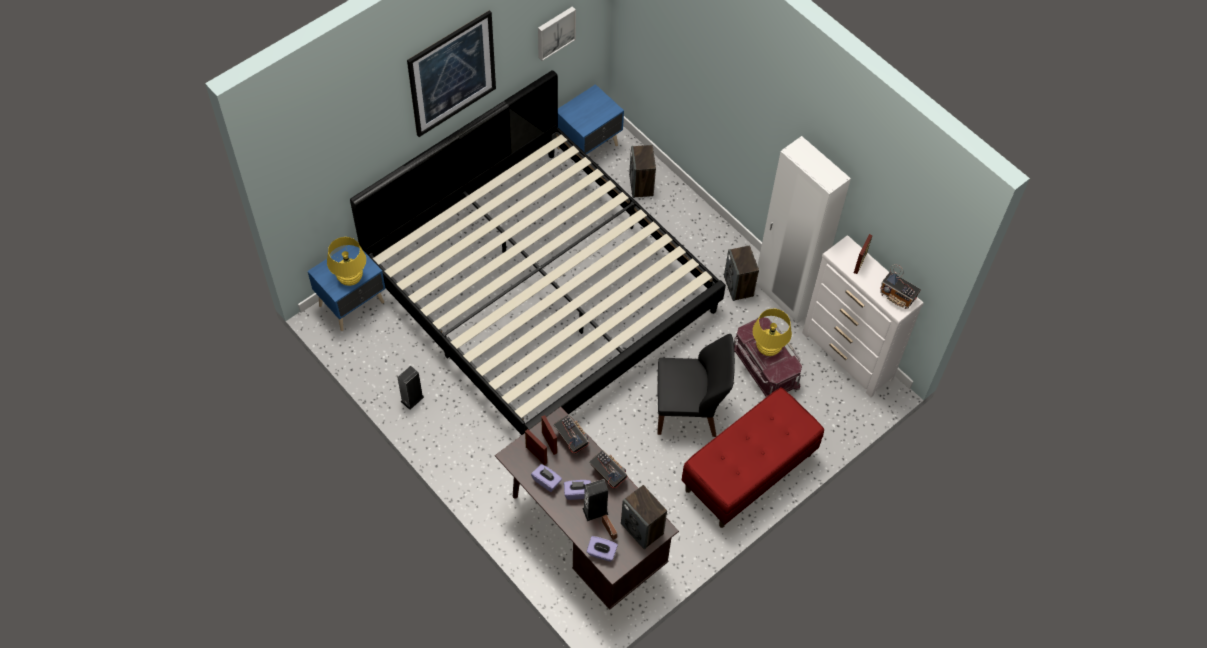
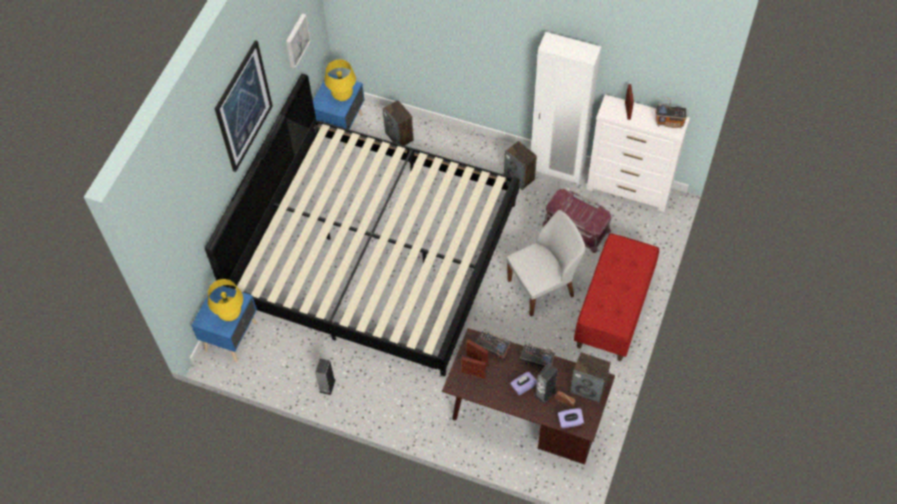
camera: 25 degrees left, 0 degrees up
(546, 481) = (494, 390): purple tissue box -> none
(689, 411) = (542, 287): black chair -> white chair
(768, 348) = (577, 210): yellow table lamp -> yellow table lamp (342, 96)

